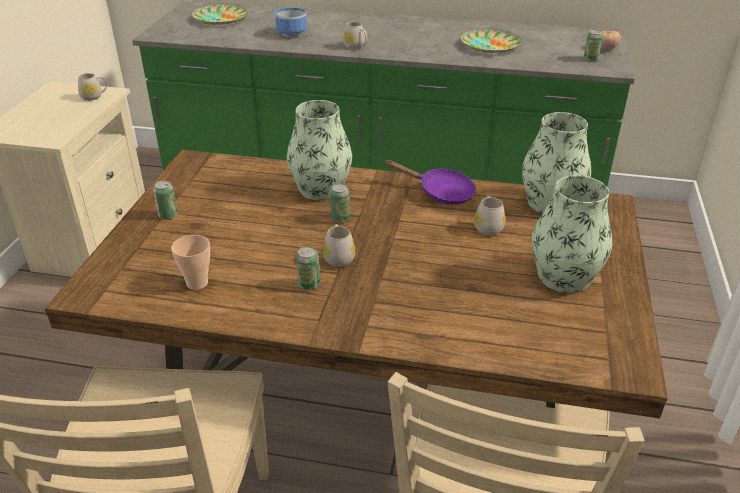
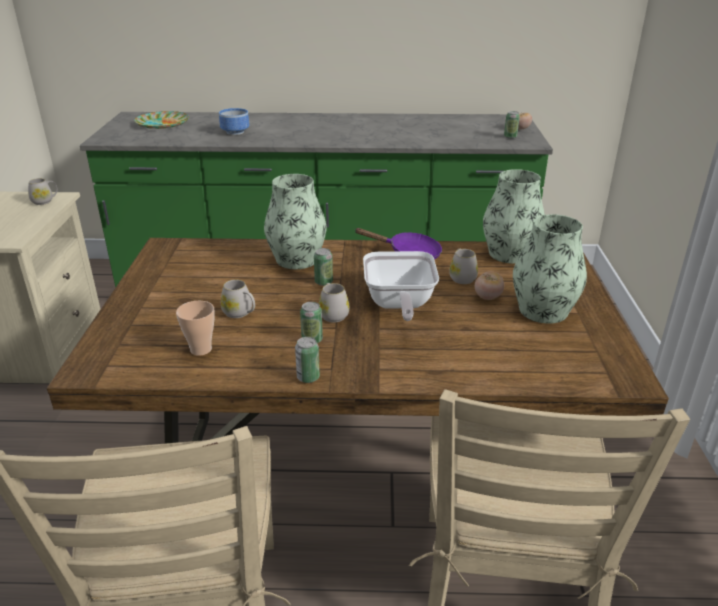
camera: 10 degrees left, 5 degrees down
(168, 215) = (153, 294): can -> can (308, 377)
(356, 47) = (299, 139): white mug -> white mug (240, 313)
(410, 253) = (398, 305): none -> frying pan
(490, 45) = (419, 131): plate -> none
(508, 254) = (488, 297): none -> tomato

